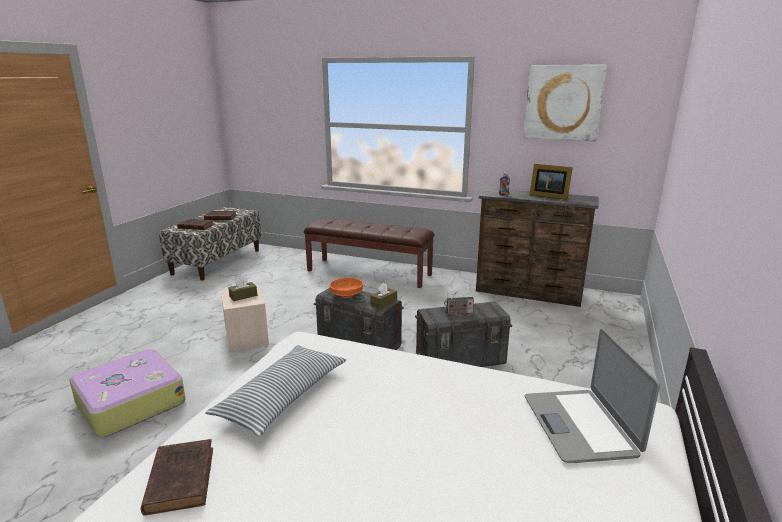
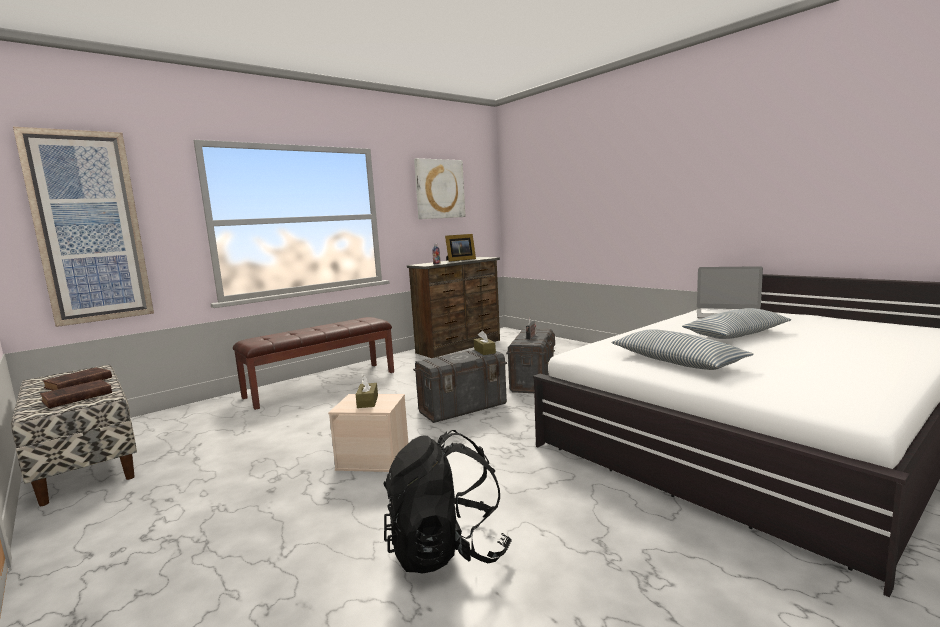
camera: 60 degrees left, 10 degrees down
(129, 402) = (447, 550): suitcase -> black backpack
(181, 478) = (790, 389): brown book -> none
(263, 121) = (89, 228): none -> picture
(347, 295) = (449, 359): orange bowl -> none
(441, 435) = (736, 334): none -> pillow

